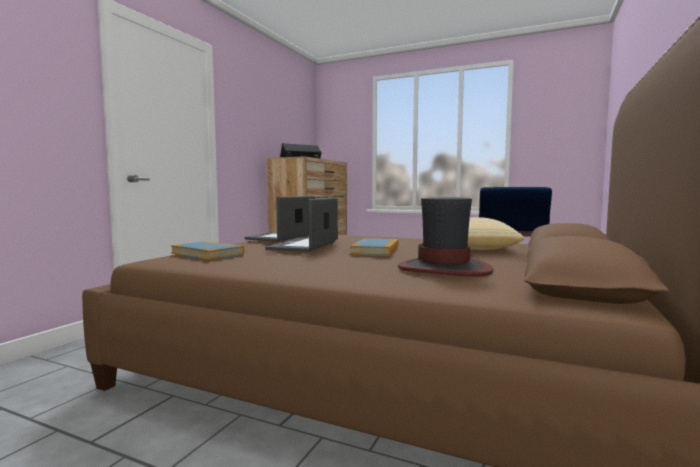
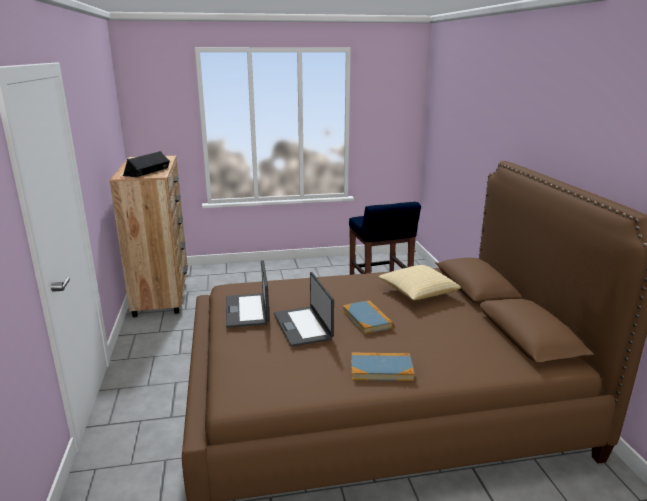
camera: 35 degrees left, 15 degrees up
(207, 254) = (257, 371): book -> book (381, 369)
(445, 269) = (451, 340): hat -> none

